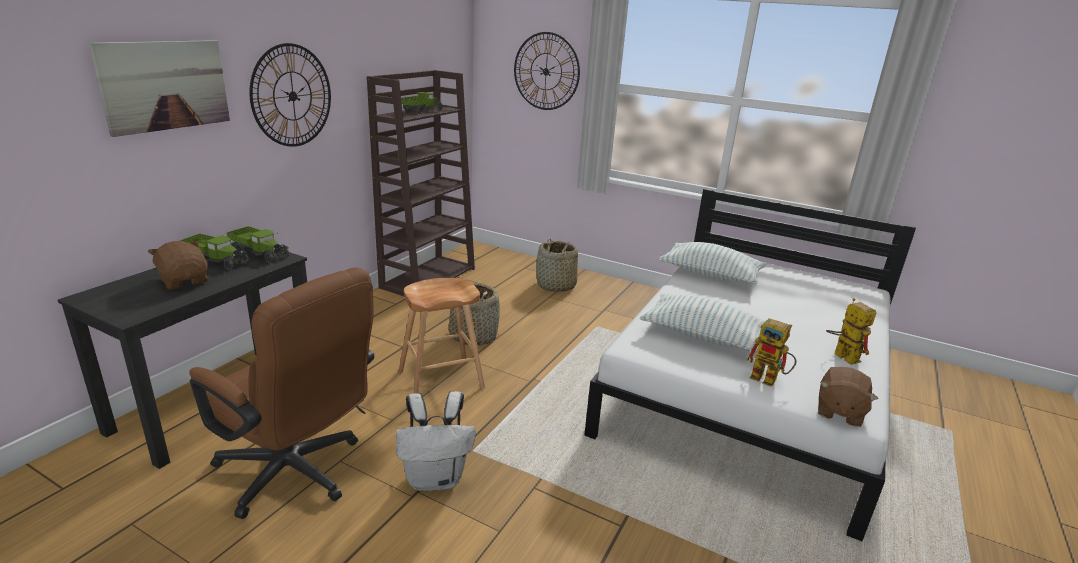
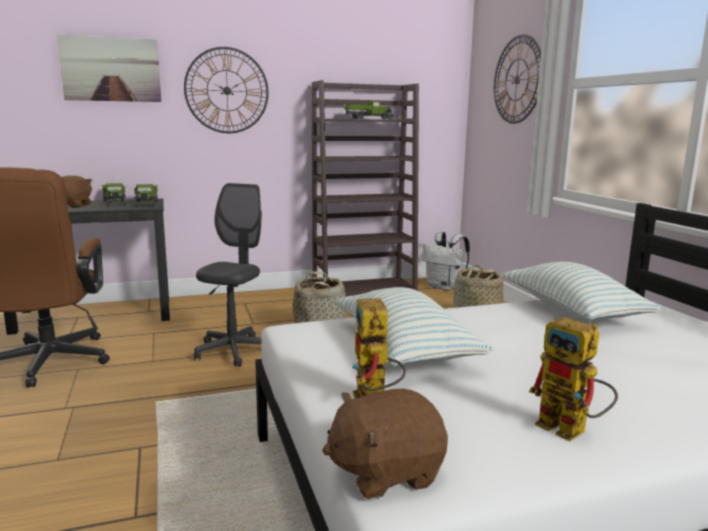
camera: 45 degrees right, 10 degrees down
(436, 478) = (99, 405): white backpack -> white backpack (444, 287)
(440, 380) = (233, 351): brown stool -> grey office chair
(841, 355) = (571, 431): toy robot -> toy robot turned 120 degrees clockwise

